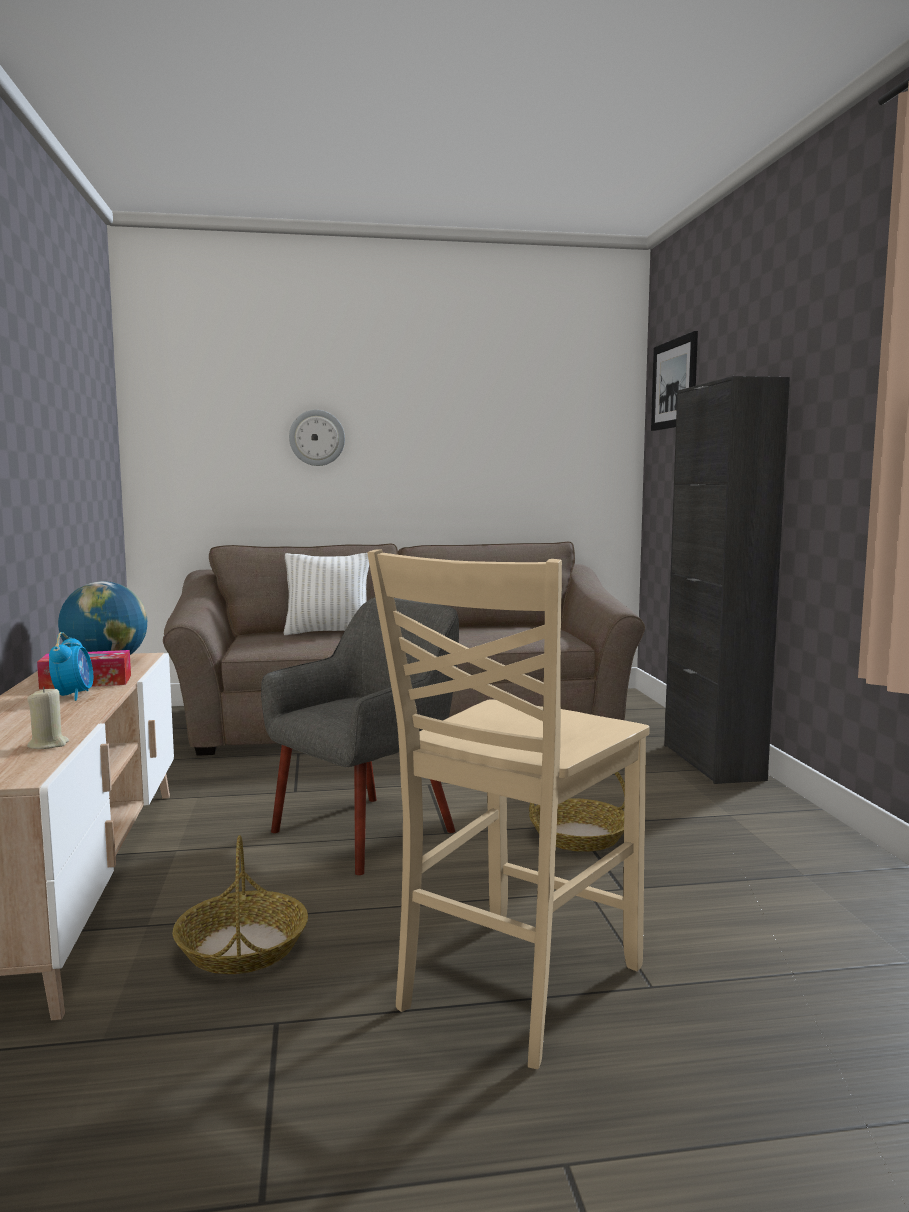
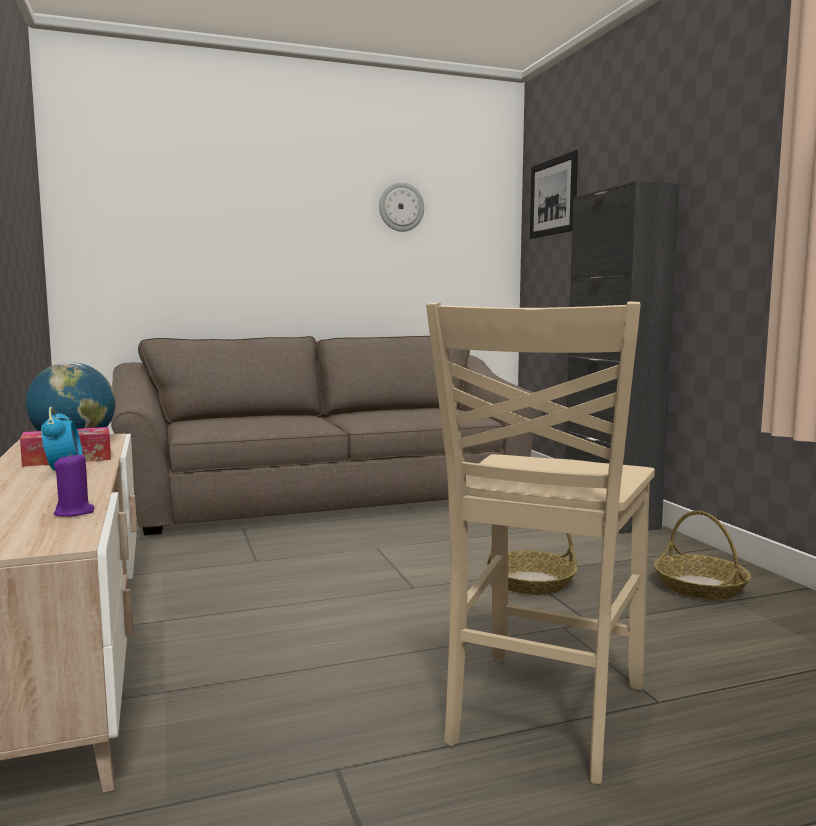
camera: 10 degrees left, 0 degrees up
(48, 745) = (74, 512): beige candle -> purple candle
(242, 947) = (269, 703): basket -> basket (699, 587)
(317, 438) = (236, 239): wall clock -> wall clock (401, 207)
(329, 632) = (260, 417): white pillow -> none
(367, 831) = (340, 591): grey armchair -> none

